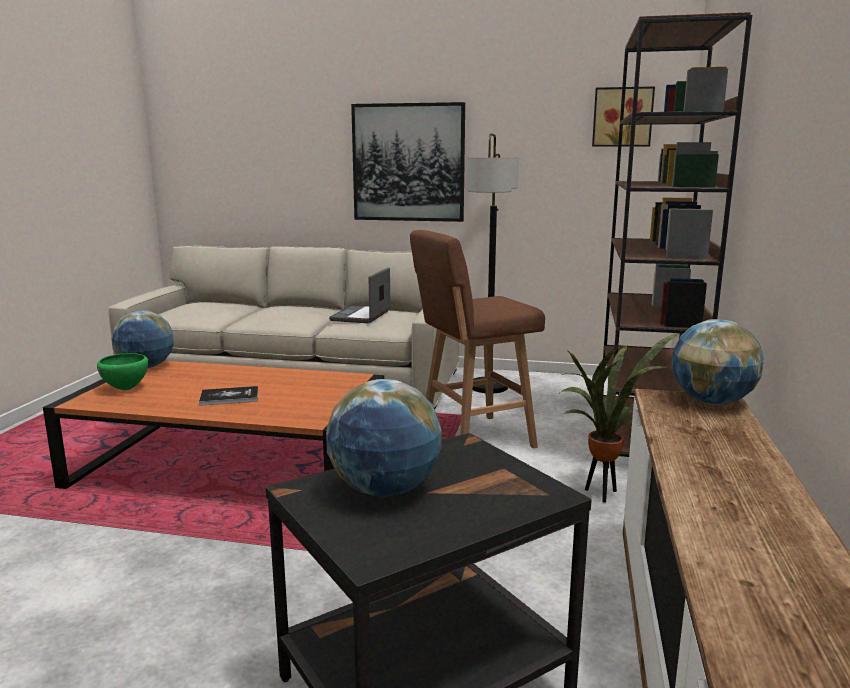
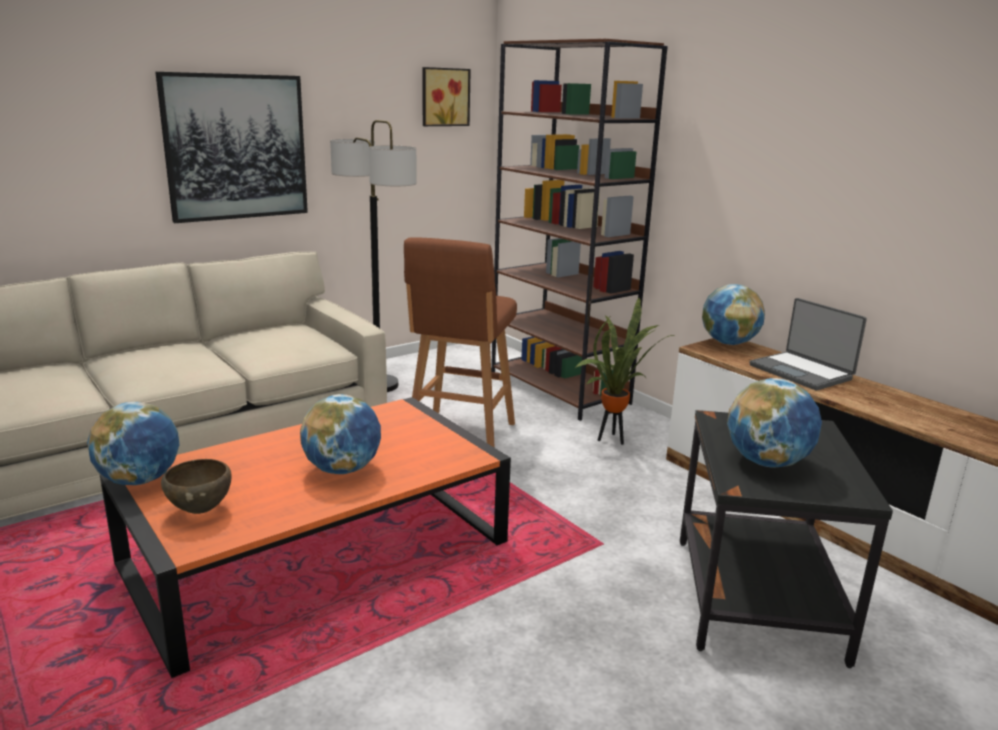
camera: 50 degrees left, 5 degrees up
(126, 389) = (201, 510): green bowl -> brown bowl
(229, 397) = (343, 469): book -> globe
(362, 316) = (261, 342): laptop -> laptop (801, 372)

